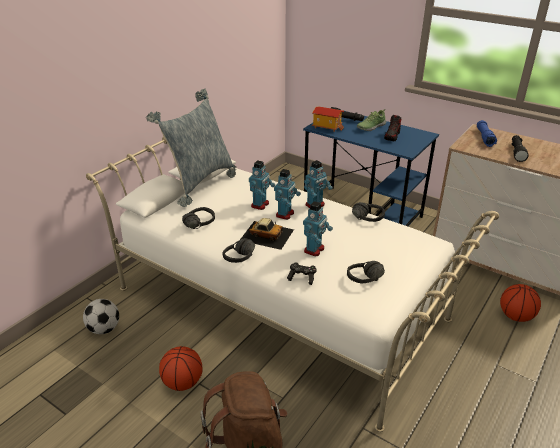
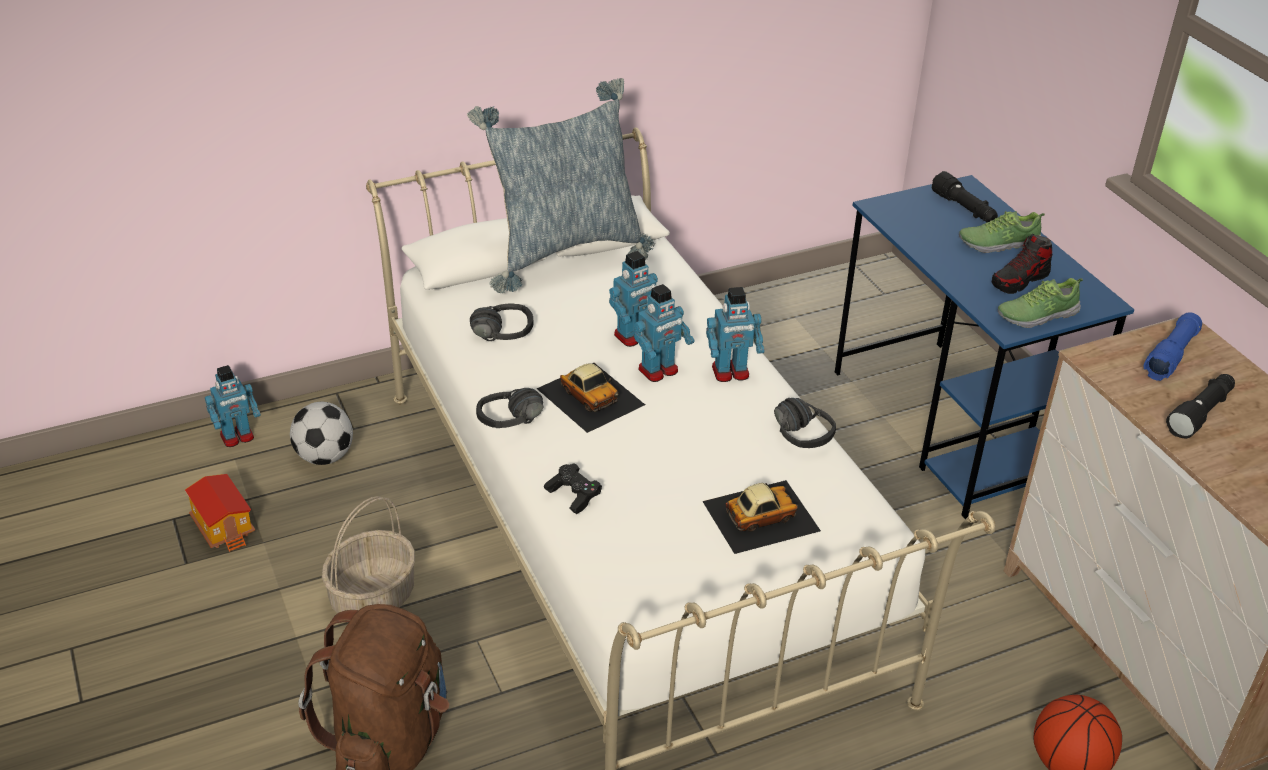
camera: 30 degrees right, 5 degrees up
(183, 383) = (373, 595): basketball -> basket
(314, 250) = (642, 456): toy robot -> toy robot (237, 437)
(327, 127) = (905, 214): toy house -> toy house (224, 527)
(368, 282) = (673, 550): black headphones -> none
(386, 254) = (760, 515): none -> toy car
(411, 145) = (1036, 315): none -> shoe

